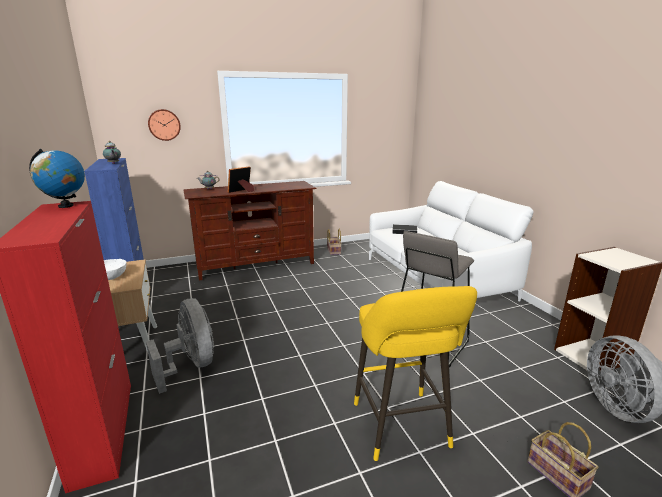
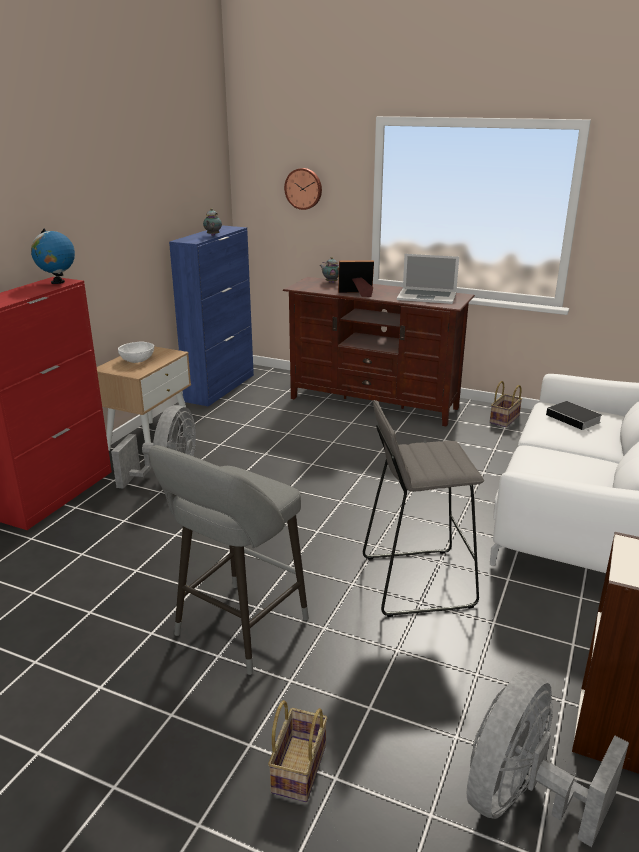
camera: 45 degrees right, 5 degrees up
(284, 185) = (427, 296): none -> laptop
(402, 429) = (237, 631): yellow stool -> grey stool

